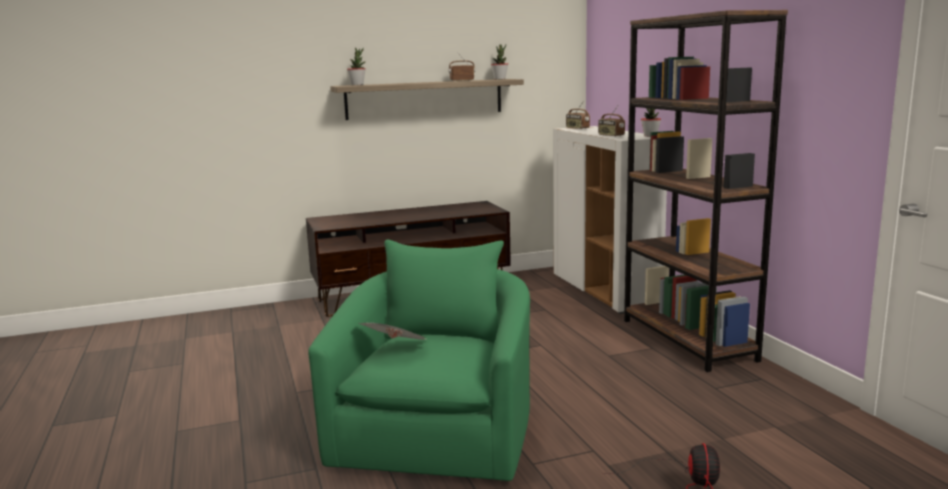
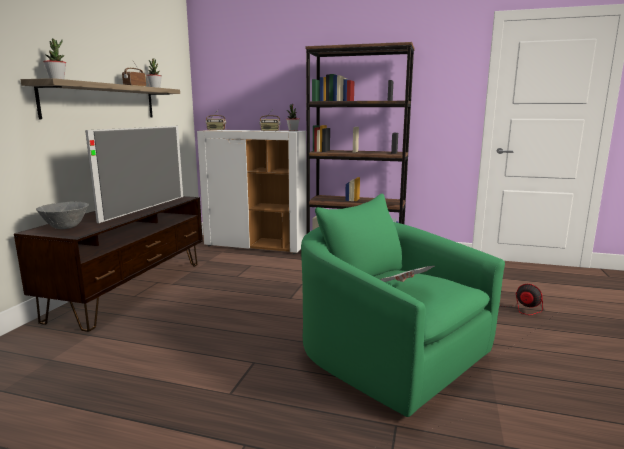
camera: 55 degrees left, 0 degrees up
(336, 220) = (66, 228): none -> grey bowl
(431, 214) = (146, 208): none -> television

